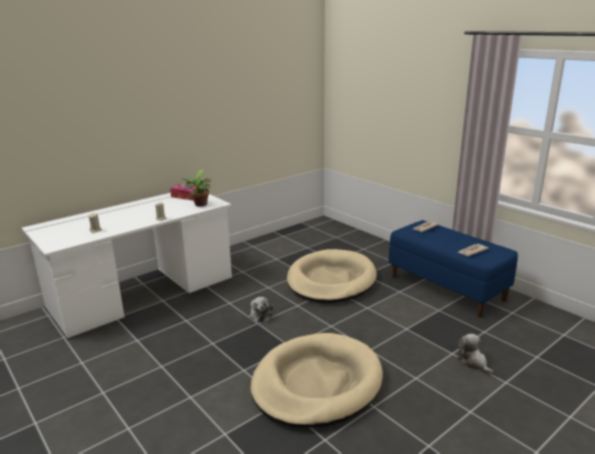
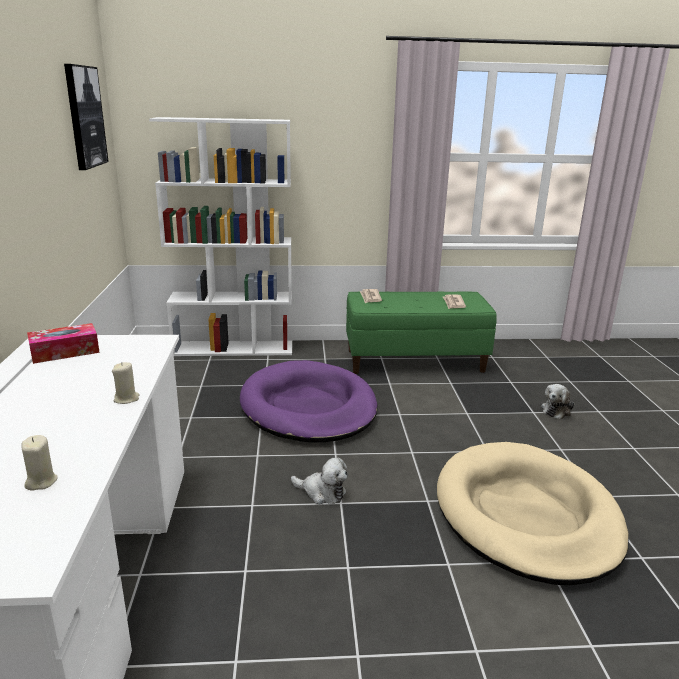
camera: 55 degrees left, 0 degrees up
(199, 205) = (132, 354): potted plant -> none
(285, 82) = (85, 117): none -> picture
(331, 280) = (308, 407): beige dog bed -> purple dog bed
(358, 236) = (234, 348): none -> white bookcase
(447, 288) = (415, 360): blue bench -> green bench
(473, 362) = (557, 410): plush toy -> plush toy turned 60 degrees counterclockwise

